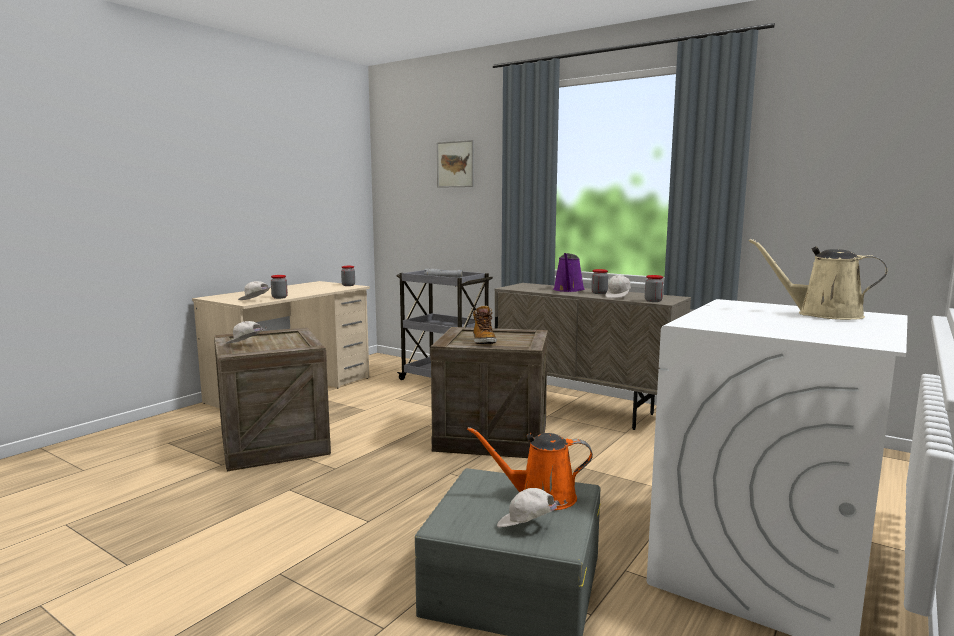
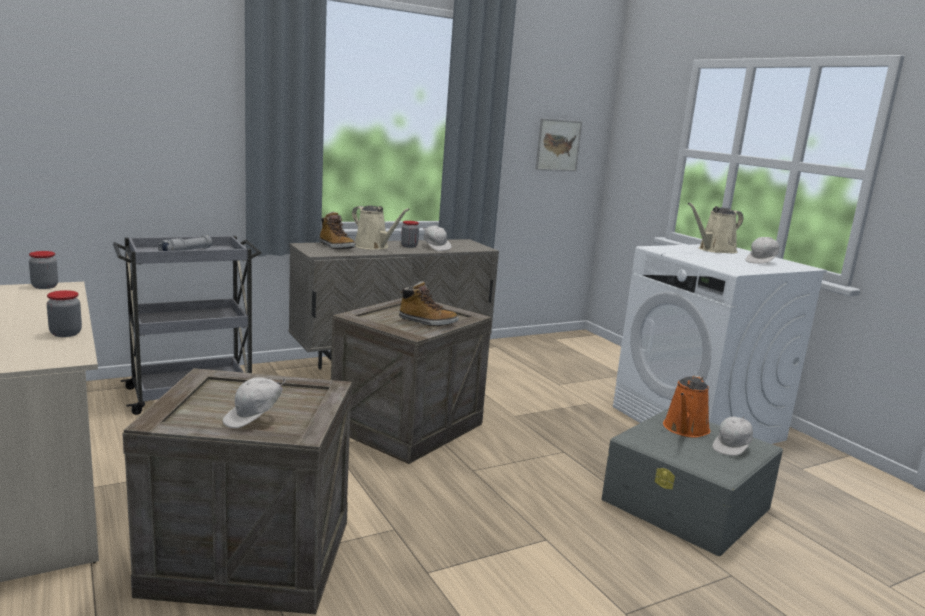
camera: 65 degrees left, 5 degrees up
(254, 301) = (63, 351): white cap -> white cap (762, 262)
(455, 164) = (140, 74): picture -> picture (558, 145)
(540, 287) = (336, 247): none -> boot
(568, 290) = (373, 246): purple watering can -> beige watering can
(653, 301) = (474, 248): jar -> none

